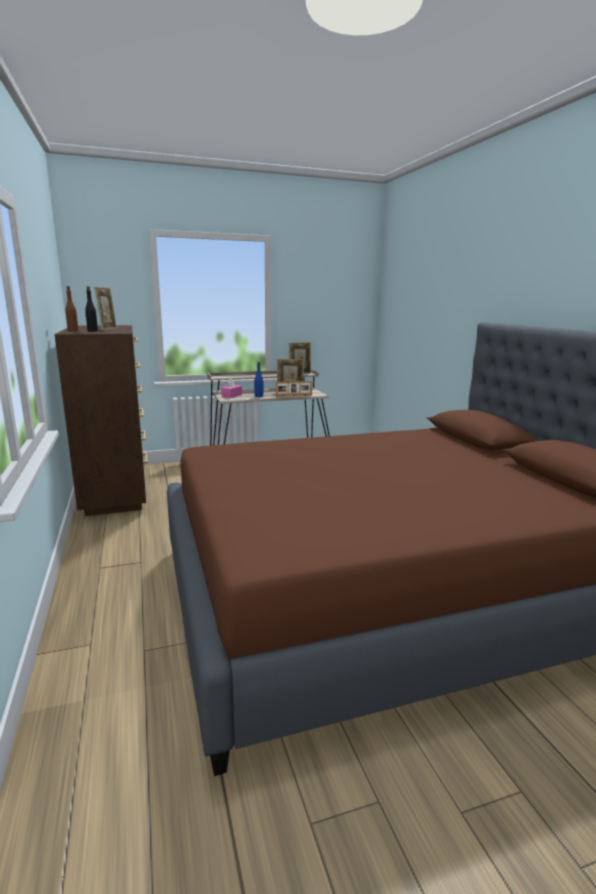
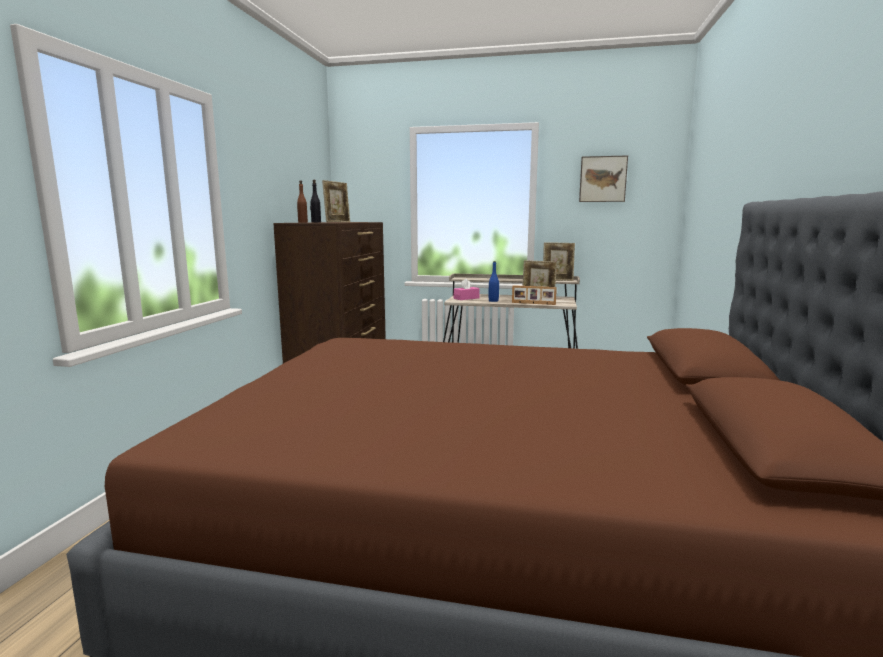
camera: 30 degrees right, 5 degrees down
(322, 288) = (602, 179): none -> picture

